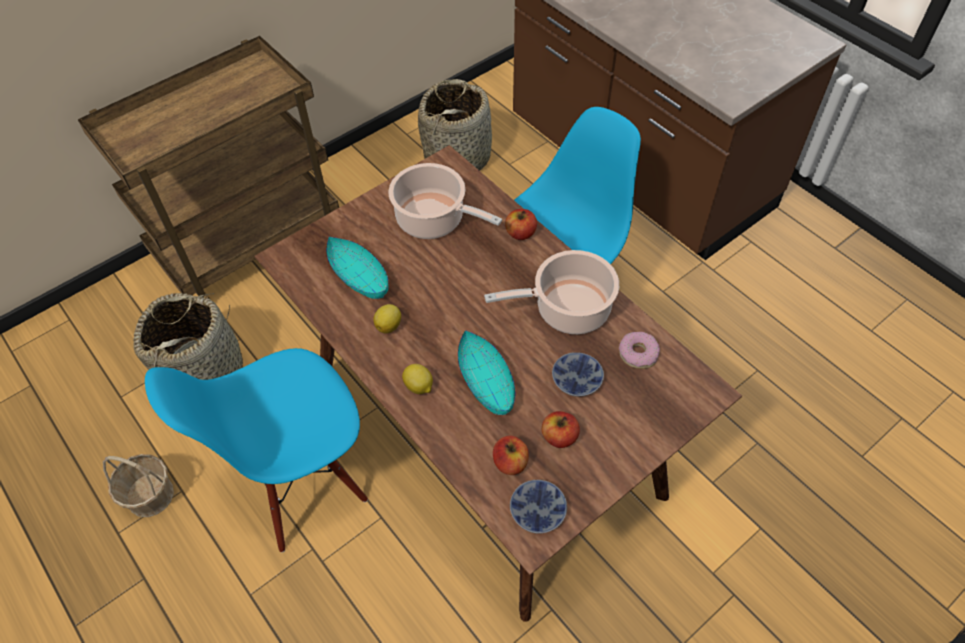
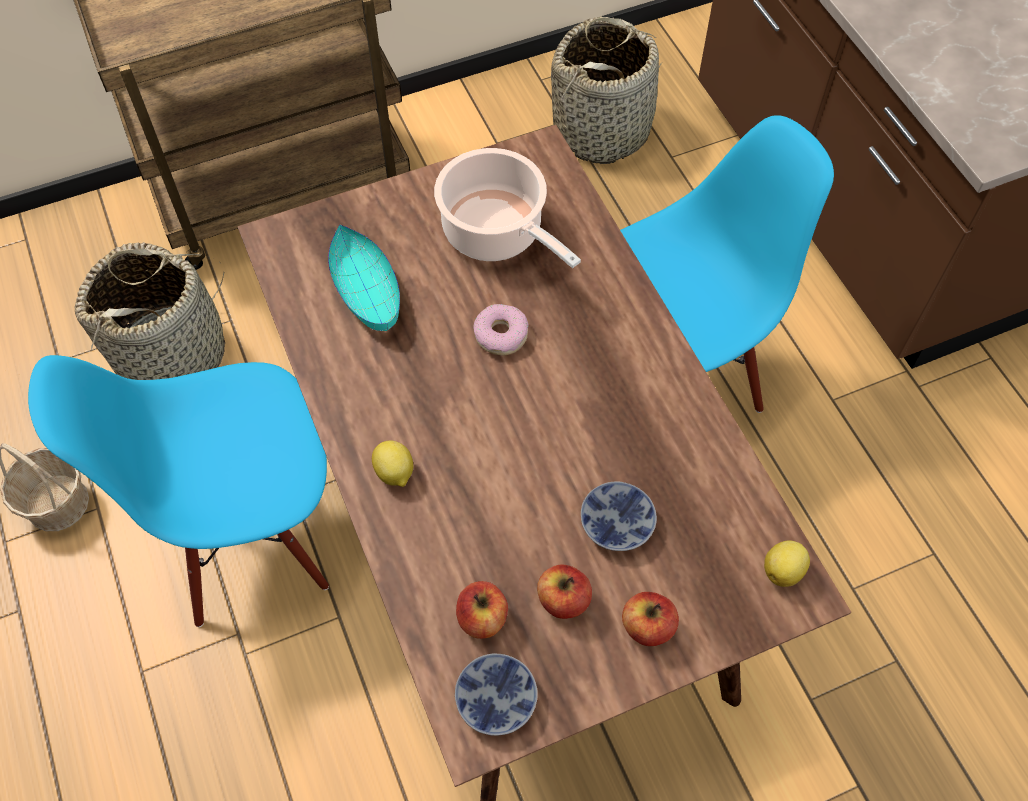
camera: 15 degrees right, 5 degrees up
(389, 325) = (384, 373): lemon -> lemon (783, 570)
(485, 380) = (488, 488): turquoise bowl -> none
(520, 233) = (612, 282): apple -> apple (647, 627)
(567, 310) = (640, 414): cooking pot -> none
(638, 354) = (719, 507): donut -> donut (501, 335)

